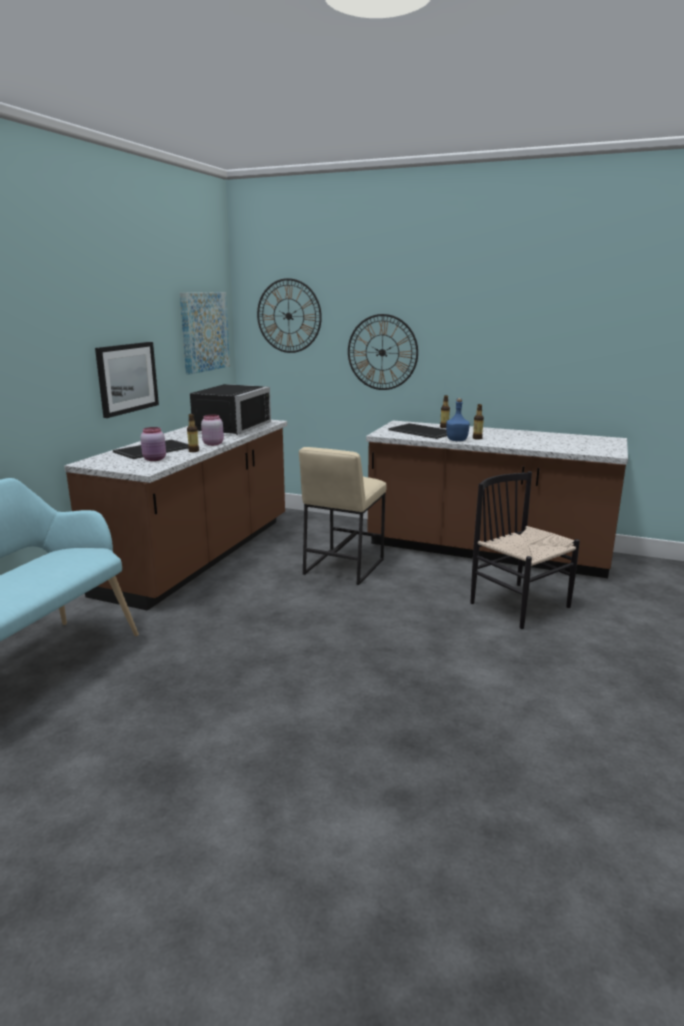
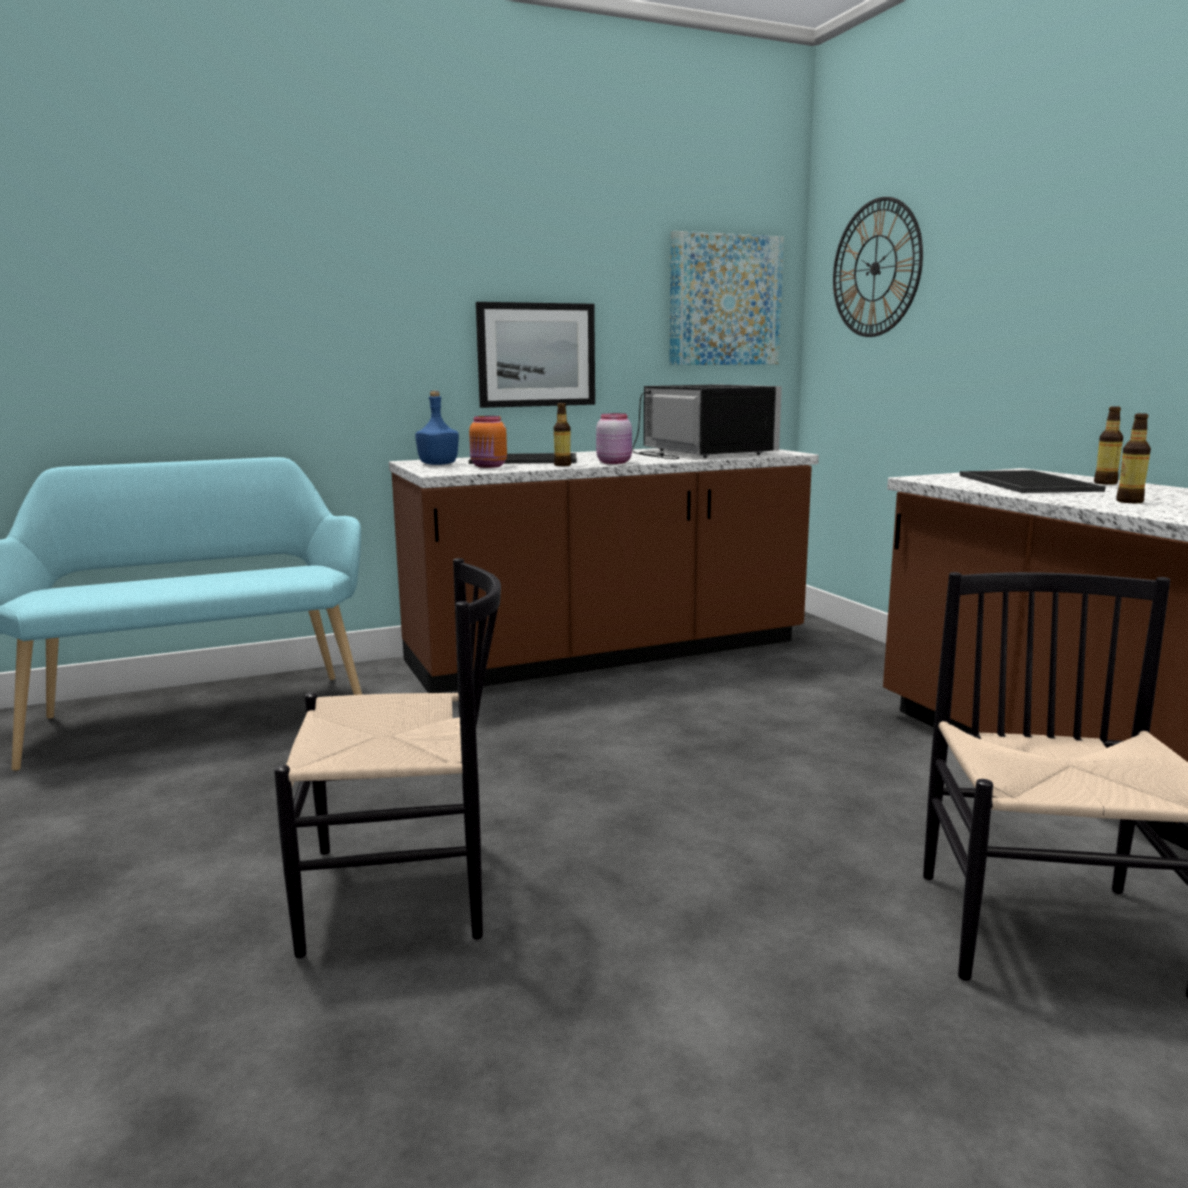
camera: 45 degrees right, 5 degrees down
(155, 459) = (489, 466): pink jar -> orange jar
(228, 428) = (699, 453): black microwave -> black microwave turned 90 degrees counterclockwise
(326, 692) = (406, 892): none -> black chair
(343, 567) = (780, 730): beige chair -> none
(382, 352) = (1017, 322): wall clock -> none
(456, 440) = (1062, 498): blue bottle -> blue bottle (437, 464)

